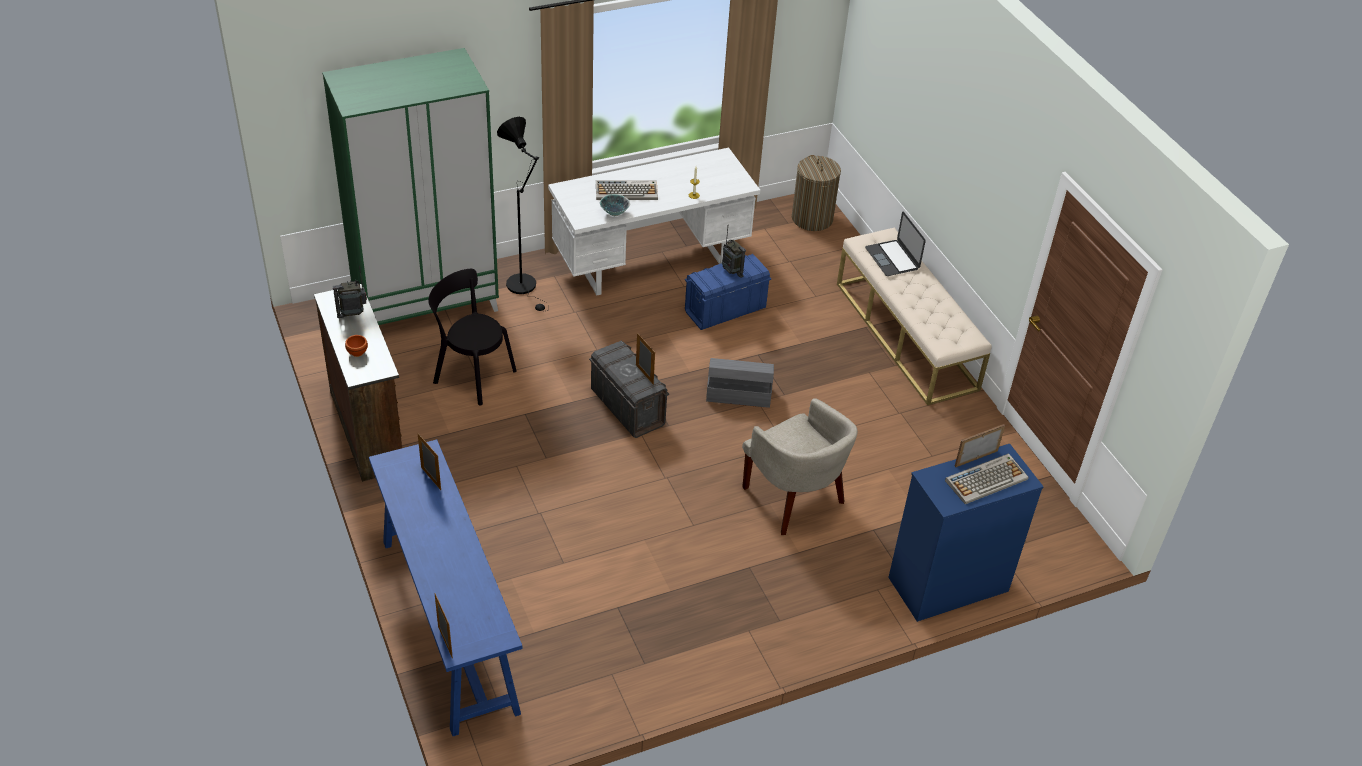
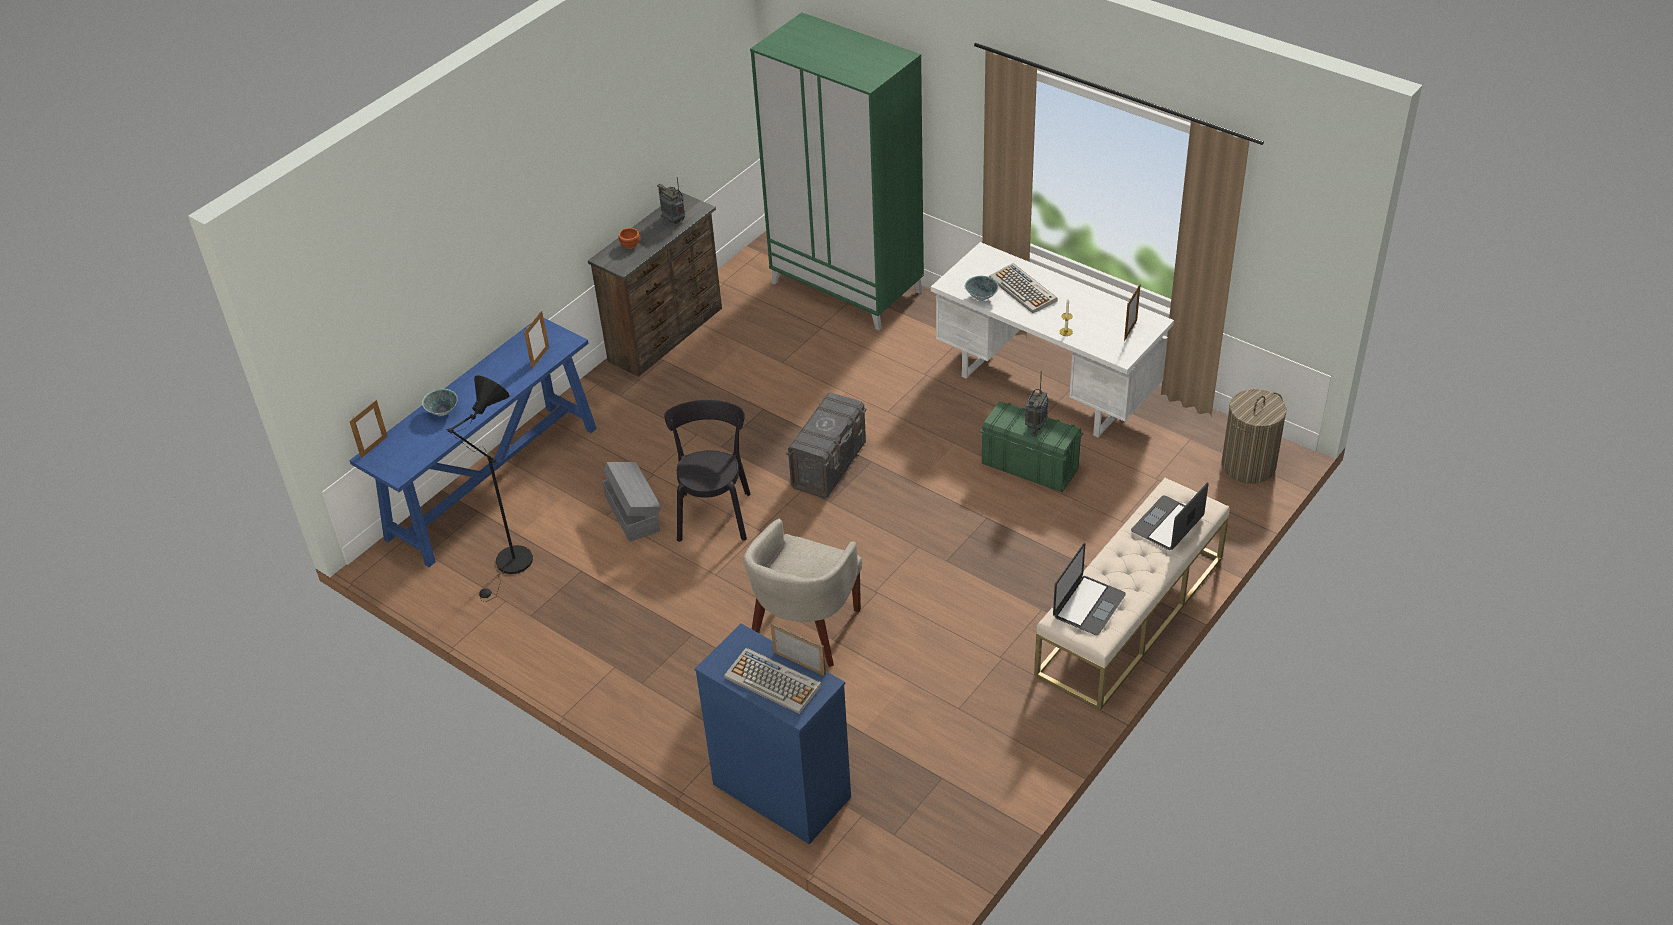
camera: 65 degrees right, 0 degrees up
(441, 573) = (442, 411): none -> bowl
(472, 375) = (783, 356): black chair -> black chair (714, 513)
(525, 287) = (926, 330): black floor lamp -> black floor lamp (511, 566)
(644, 374) = (828, 436): picture frame -> picture frame (1130, 330)
(724, 310) = (1029, 466): blue storage box -> green storage box
(738, 393) = (916, 528): grey storage box -> grey storage box (633, 513)
(941, 327) = (1088, 605): none -> laptop

